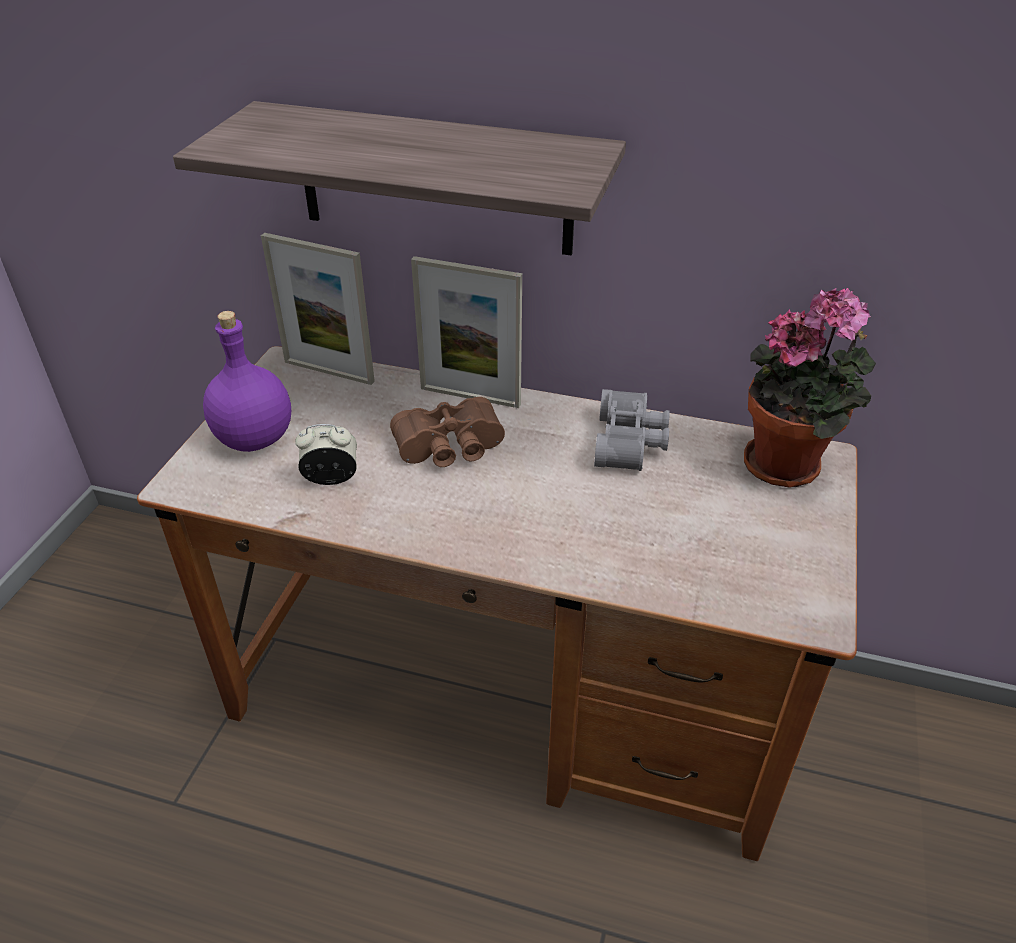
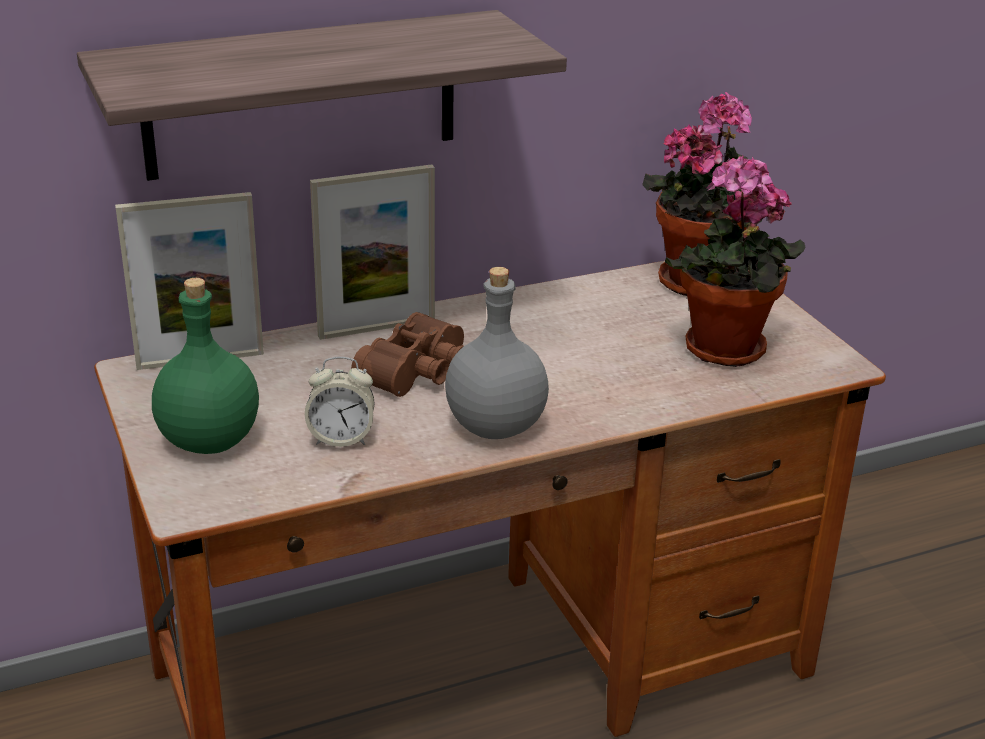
camera: 40 degrees left, 10 degrees down
(255, 440) = (211, 442): purple bottle -> green bottle
(331, 478) = (341, 438): alarm clock -> alarm clock turned 135 degrees counterclockwise
(441, 524) = (493, 427): none -> grey bottle
(631, 442) = (564, 309): grey binoculars -> none
(716, 548) = (723, 352): none -> potted plant

